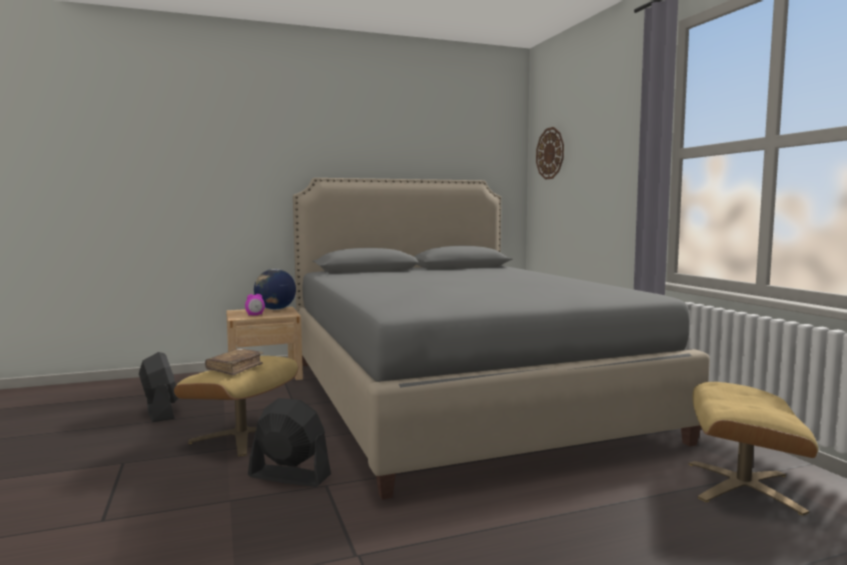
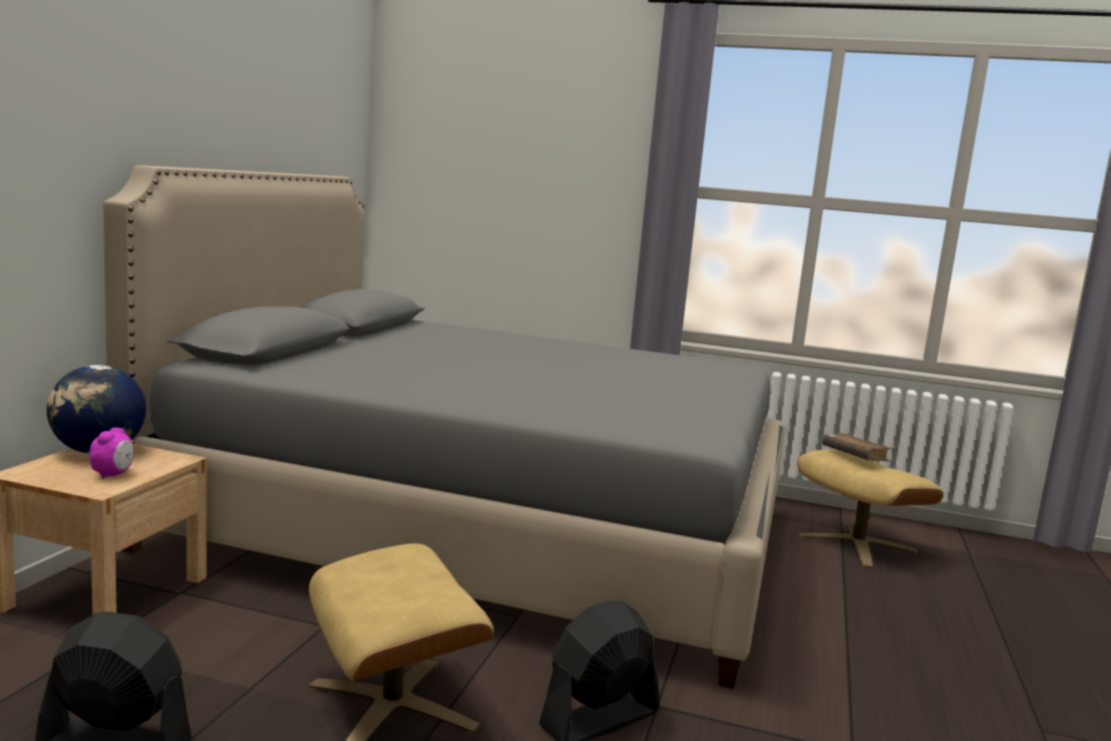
camera: 55 degrees left, 5 degrees up
(235, 368) = (431, 587): brown book -> brown book (854, 455)
(550, 153) = (436, 144): wall clock -> none

